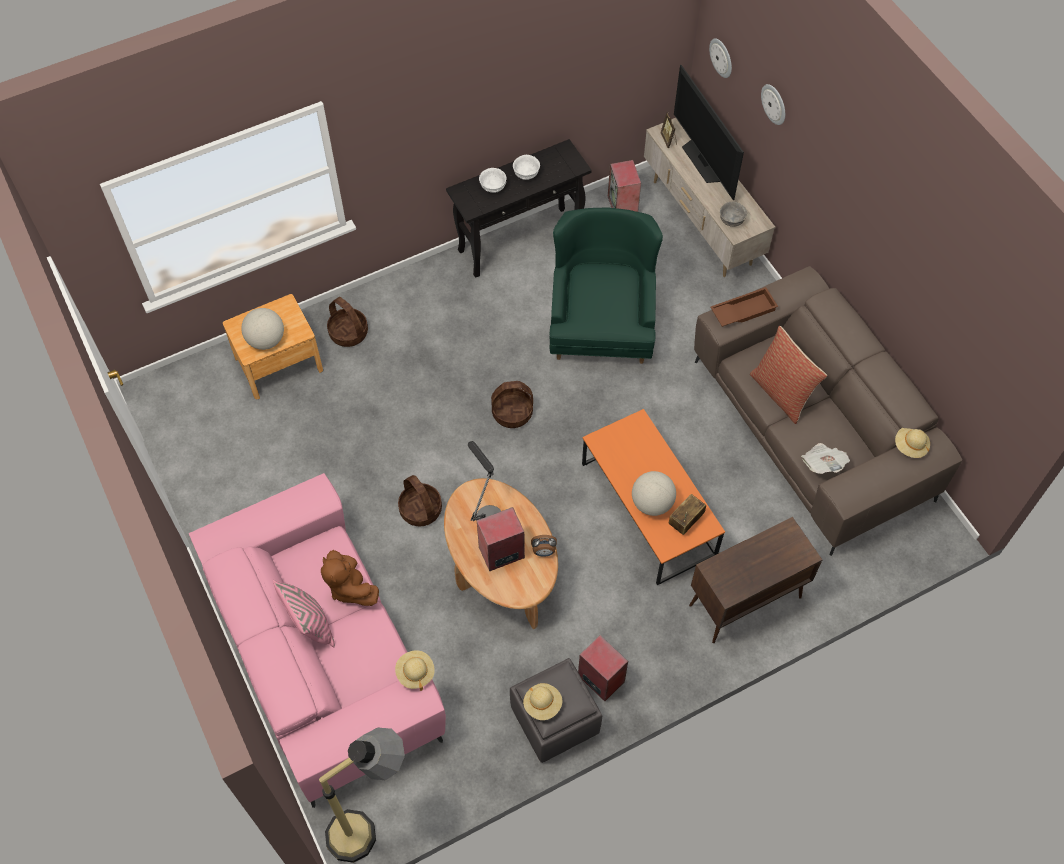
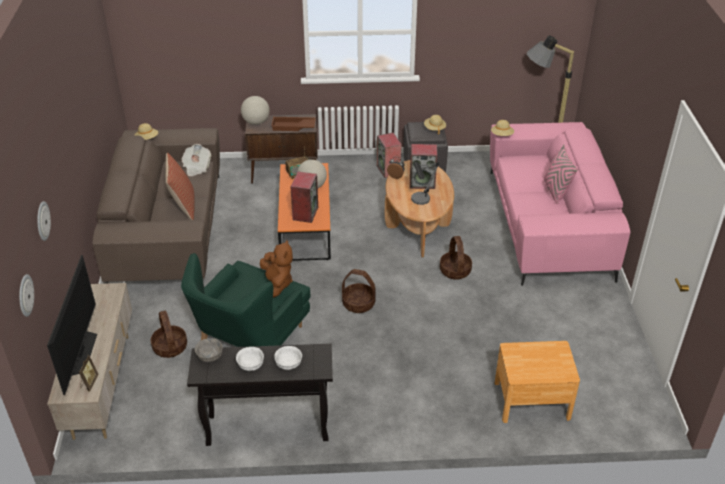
camera: 155 degrees left, 20 degrees down
(266, 340) = (543, 353): globe -> globe (256, 122)
(348, 333) = (461, 404): basket -> basket (170, 347)
(350, 587) = (524, 199): brown plush toy -> brown plush toy (277, 284)
(623, 206) = (152, 426): speaker -> speaker (305, 213)
(732, 220) = (108, 299): grey bowl -> grey bowl (209, 356)
(743, 310) = (169, 228): brown tray -> brown tray (293, 127)

